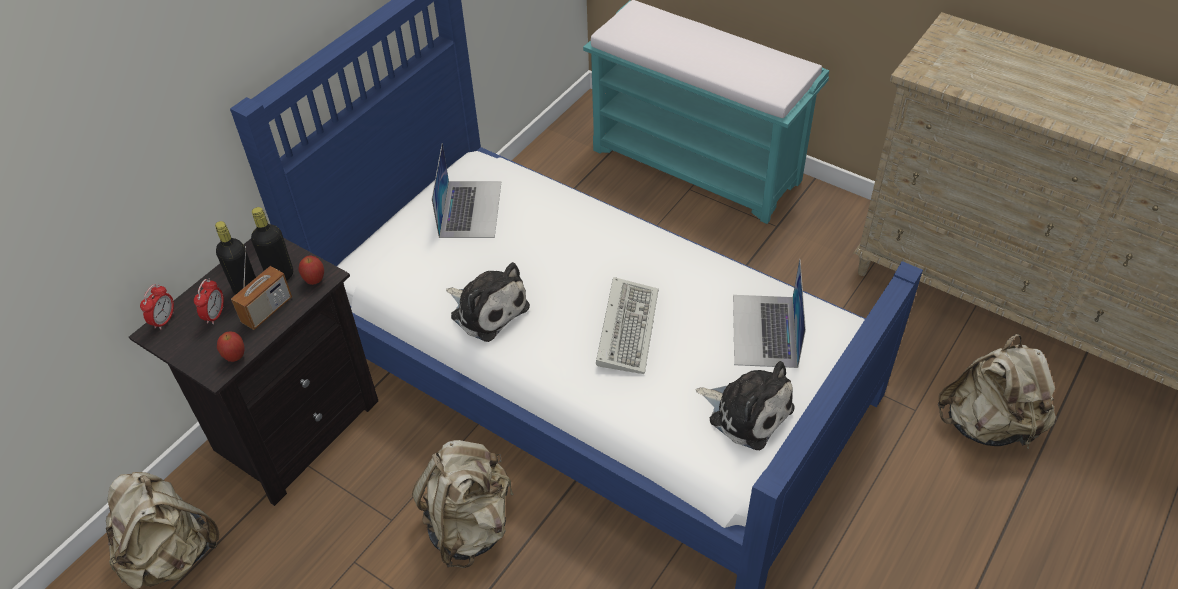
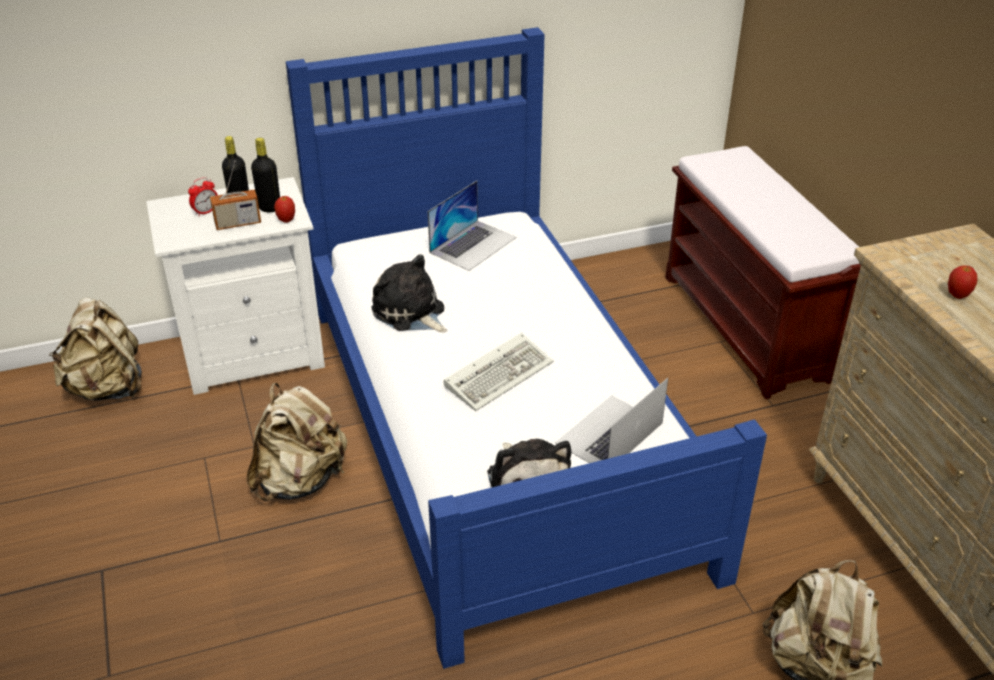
camera: 35 degrees right, 10 degrees down
(164, 320) = (175, 201): alarm clock -> none
(235, 357) = (189, 240): apple -> apple (957, 295)
(293, 427) = (254, 354): black nightstand -> white nightstand
(487, 309) = (410, 313): plush toy -> plush toy turned 150 degrees clockwise
(698, 165) = (747, 327): turquoise bench -> brown bench

